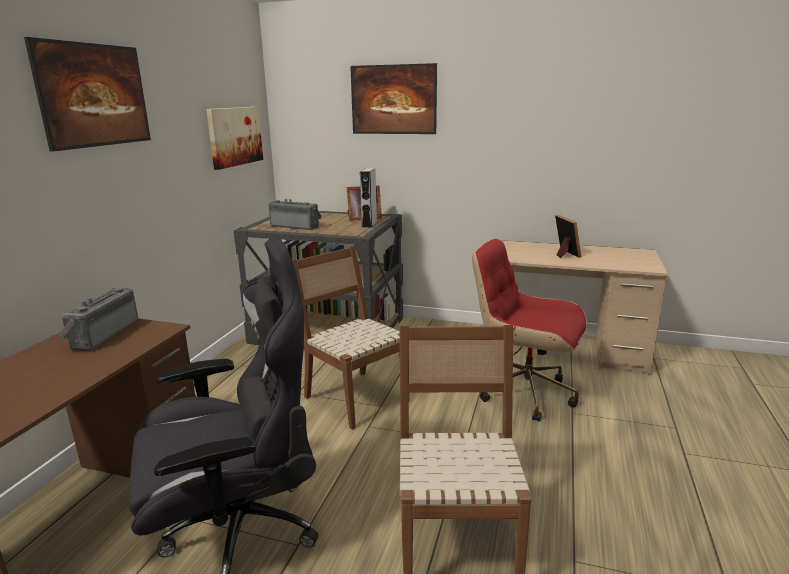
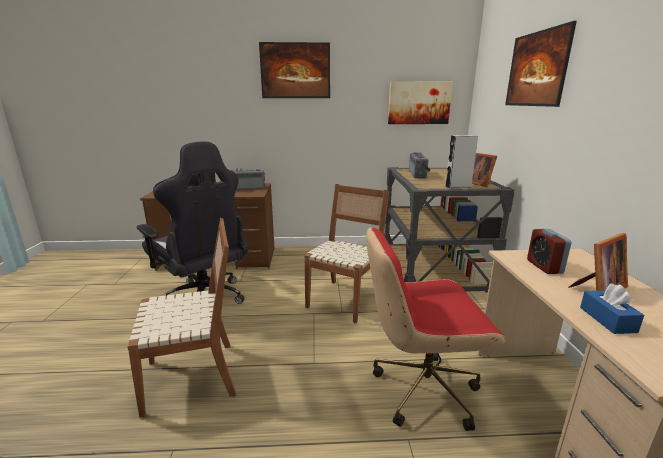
camera: 70 degrees right, 0 degrees up
(523, 393) = (421, 392): red office chair -> red office chair turned 105 degrees counterclockwise
(527, 255) = (544, 267): none -> alarm clock
(600, 262) = (607, 319): none -> blue tissue box

